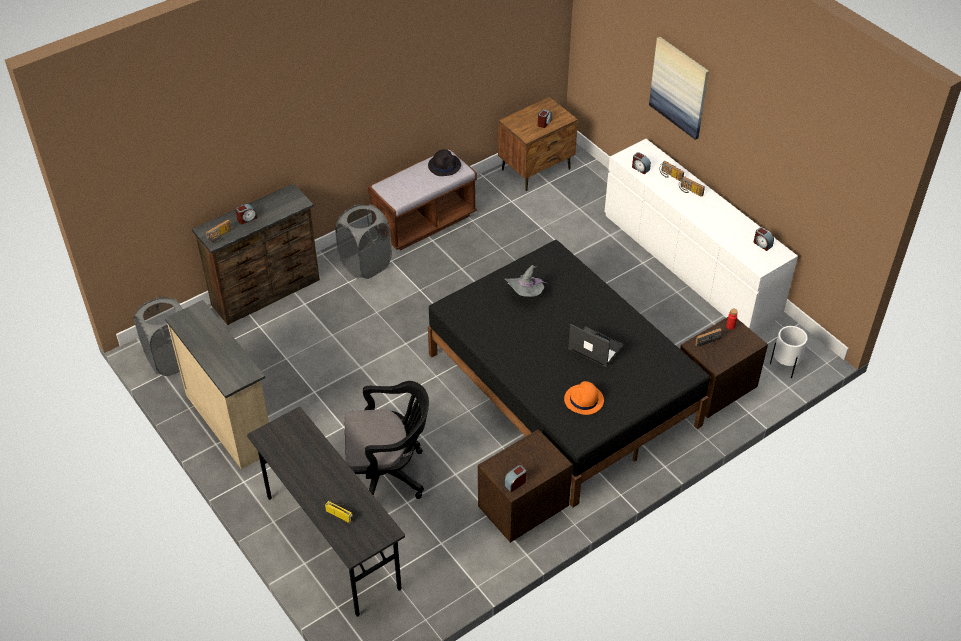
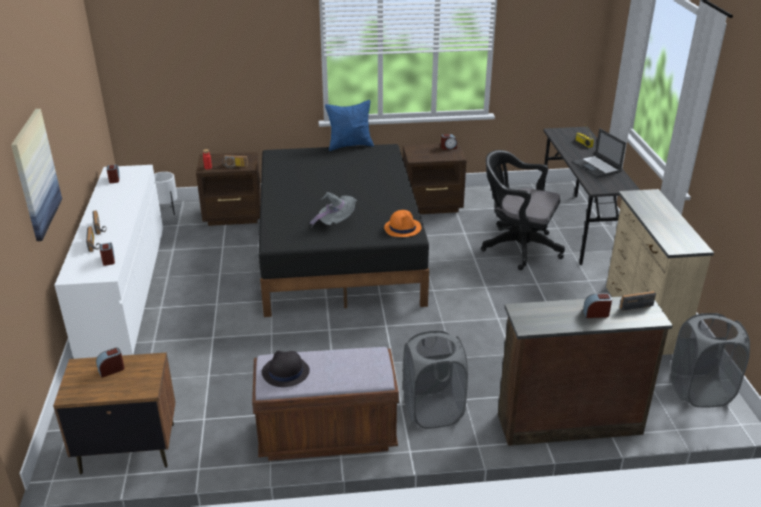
camera: 150 degrees left, 15 degrees down
(584, 400) = (363, 161): orange hat -> orange hat (402, 228)
(595, 347) = (321, 181): laptop -> laptop (596, 167)
(625, 425) = (350, 145): none -> blue pillow

